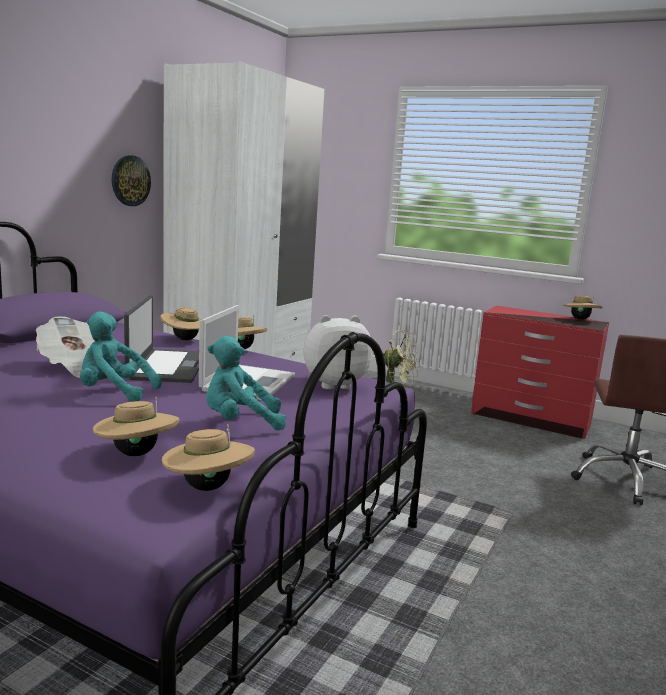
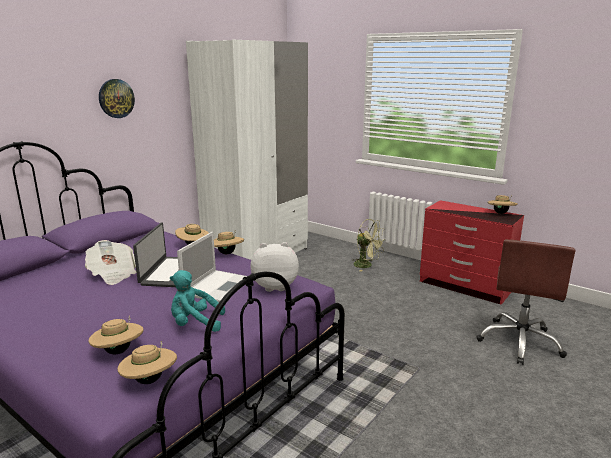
camera: 10 degrees right, 5 degrees up
(114, 392) = (126, 297): turquoise plush toy -> none
(130, 180) = (167, 126): wall clock -> wall clock (116, 98)

